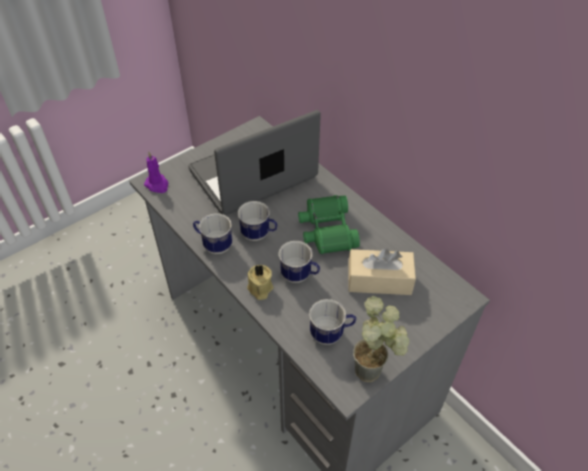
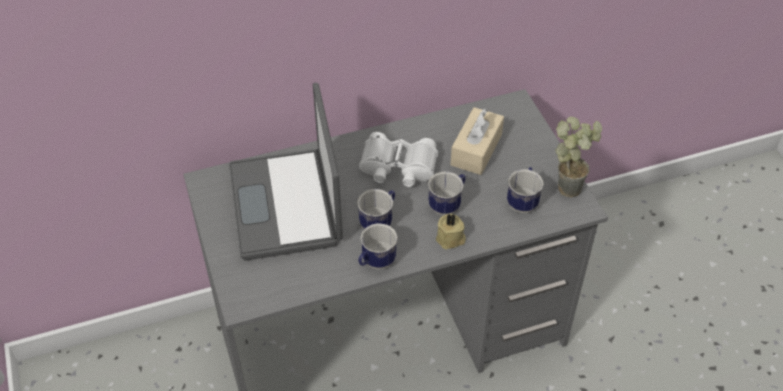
camera: 70 degrees left, 0 degrees up
(157, 185) = (252, 297): purple candle -> none
(326, 230) = (398, 167): green binoculars -> white binoculars

